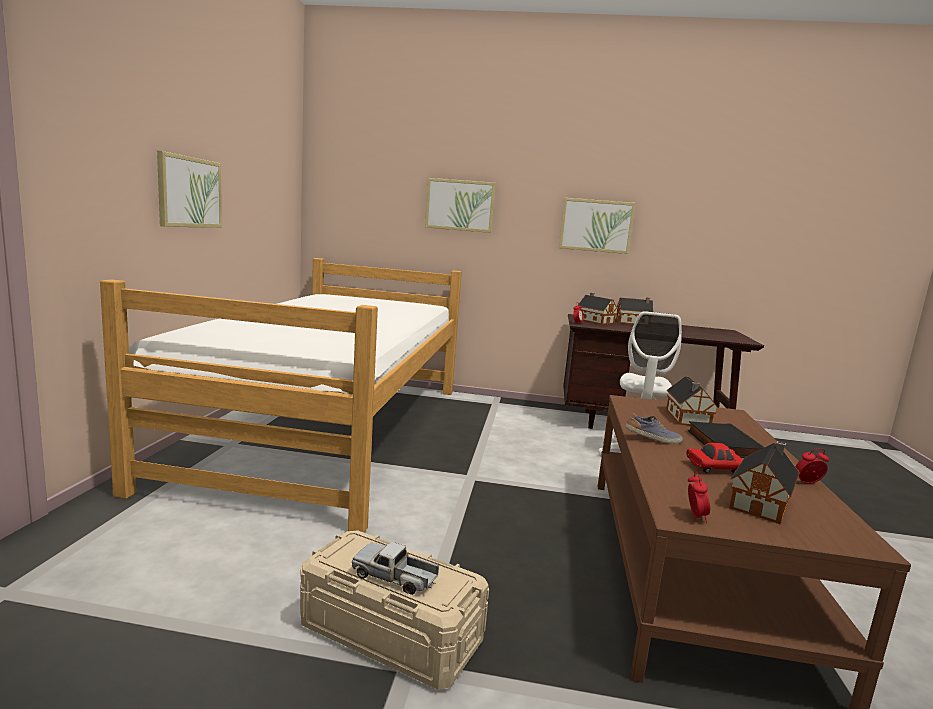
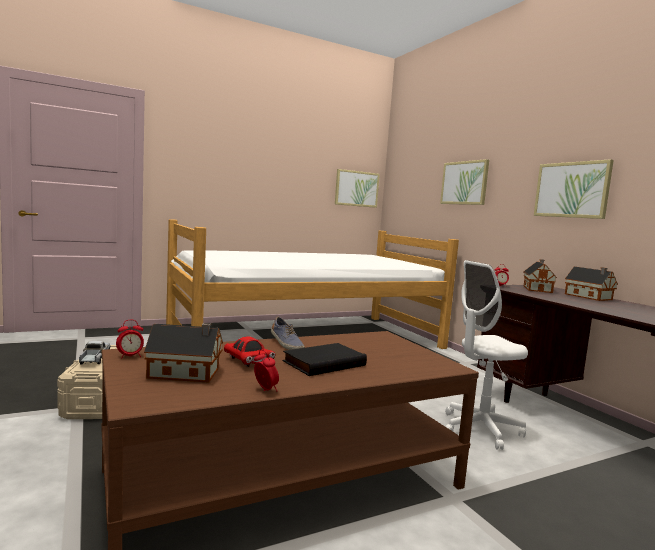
camera: 55 degrees right, 5 degrees down
(189, 192) = (258, 181): picture -> picture (356, 188)
(687, 419) = (377, 352): toy house -> none

